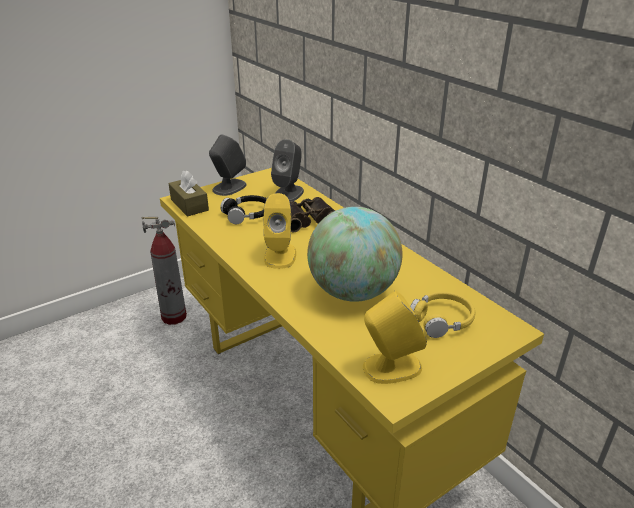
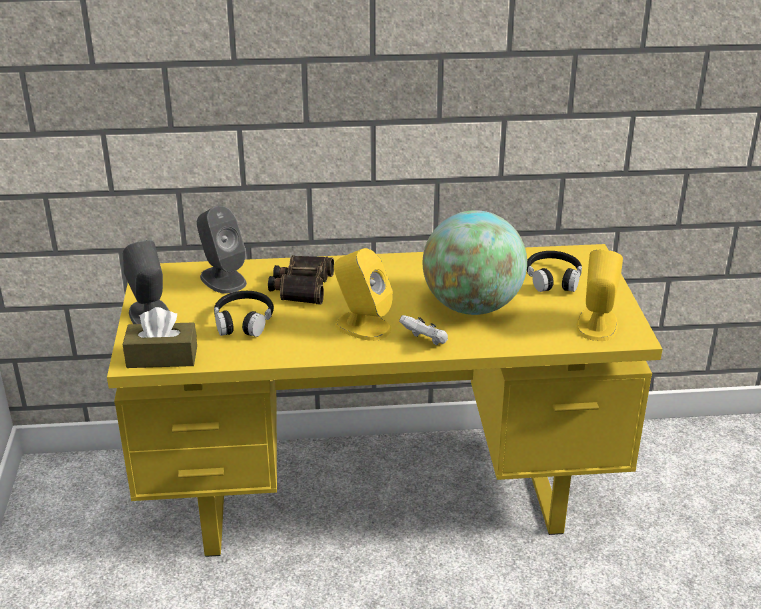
camera: 60 degrees left, 0 degrees up
(174, 317) = (90, 577): fire extinguisher -> none
(283, 286) = (425, 341): none -> white game controller
(441, 320) = (553, 279): yellow headphones -> black headphones

